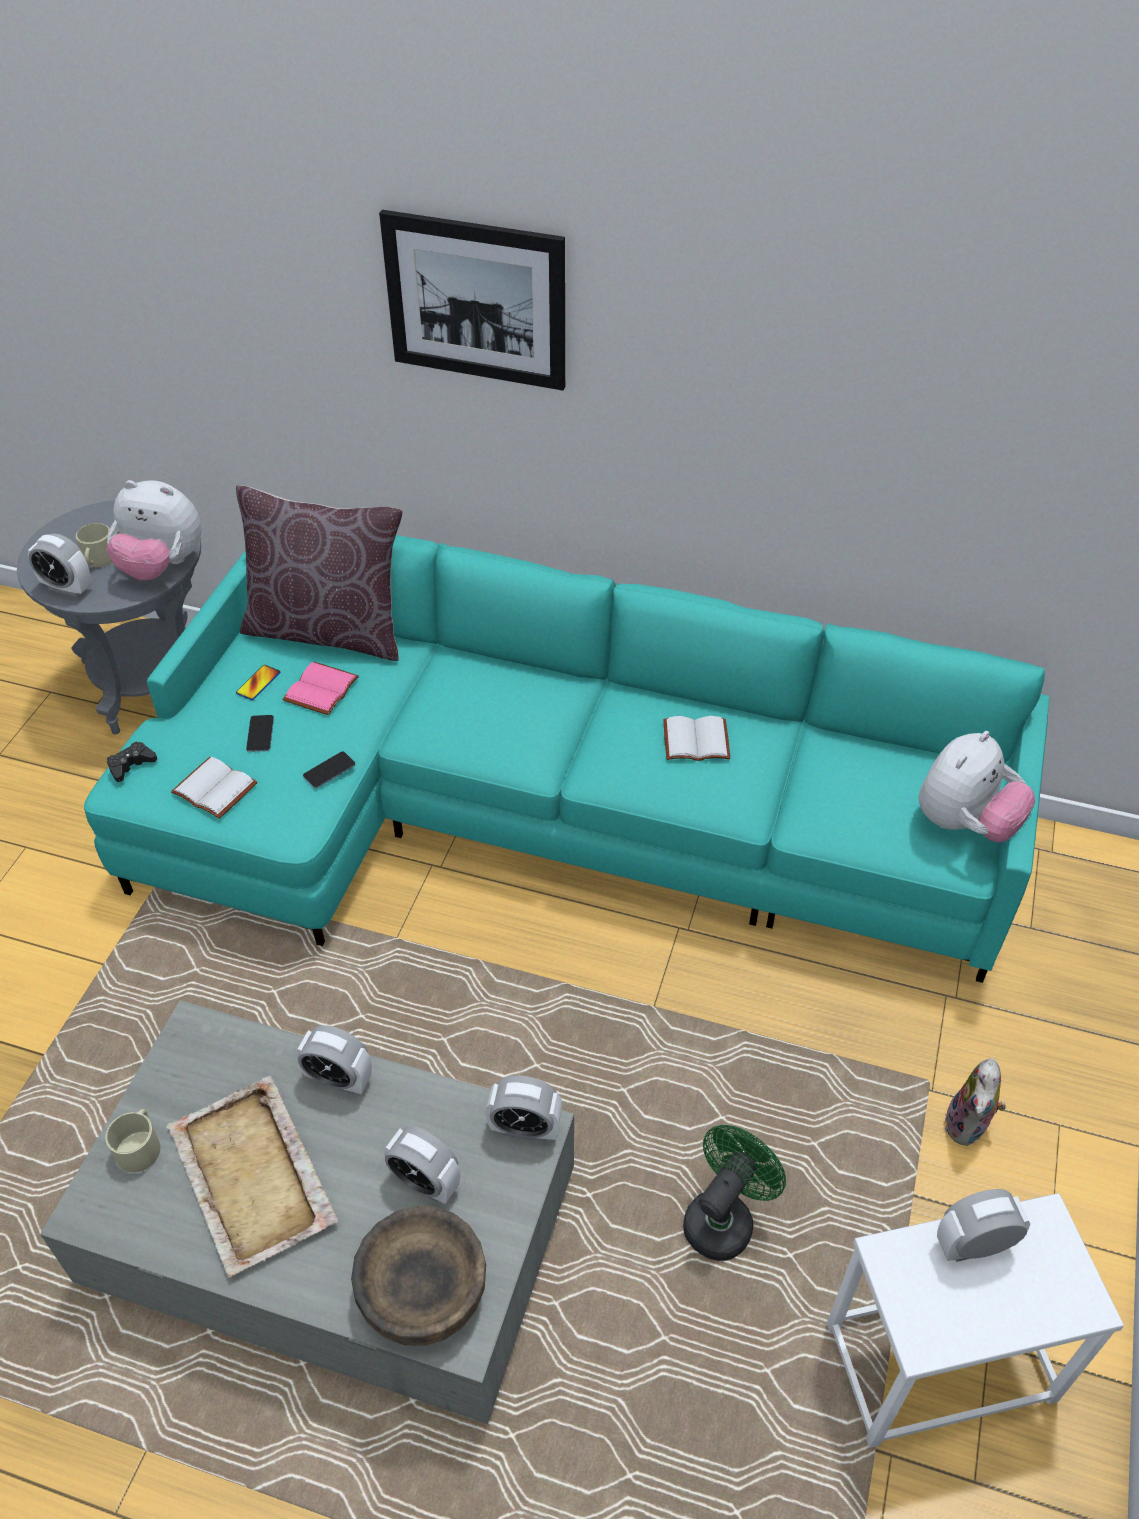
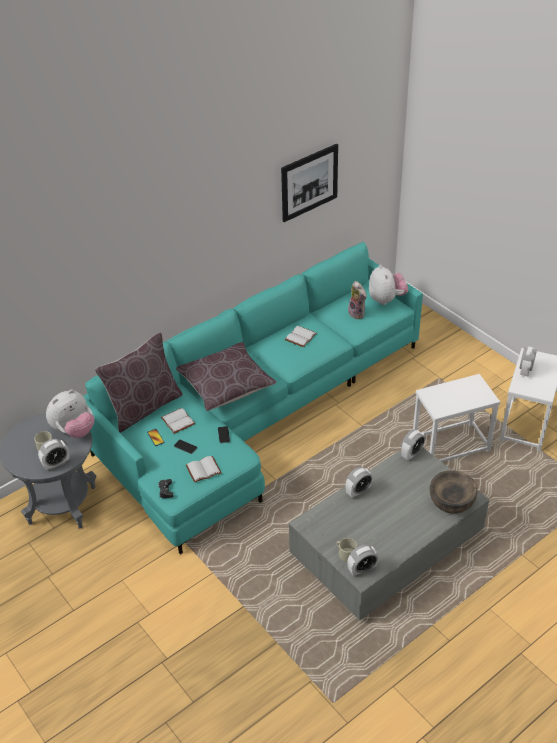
camera: 55 degrees left, 5 degrees down
(252, 1178) = (381, 527): beige tray -> none
(320, 688) = (176, 421): pink book -> white book
(425, 1182) = (414, 485): alarm clock -> alarm clock (362, 569)
(465, 704) = (226, 385): none -> brown pillow
(476, 301) = (159, 233): picture -> picture (309, 182)
(724, 1217) = (450, 446): green fan -> white side table
(968, 1126) = (460, 378): plush toy -> plush toy (358, 313)

